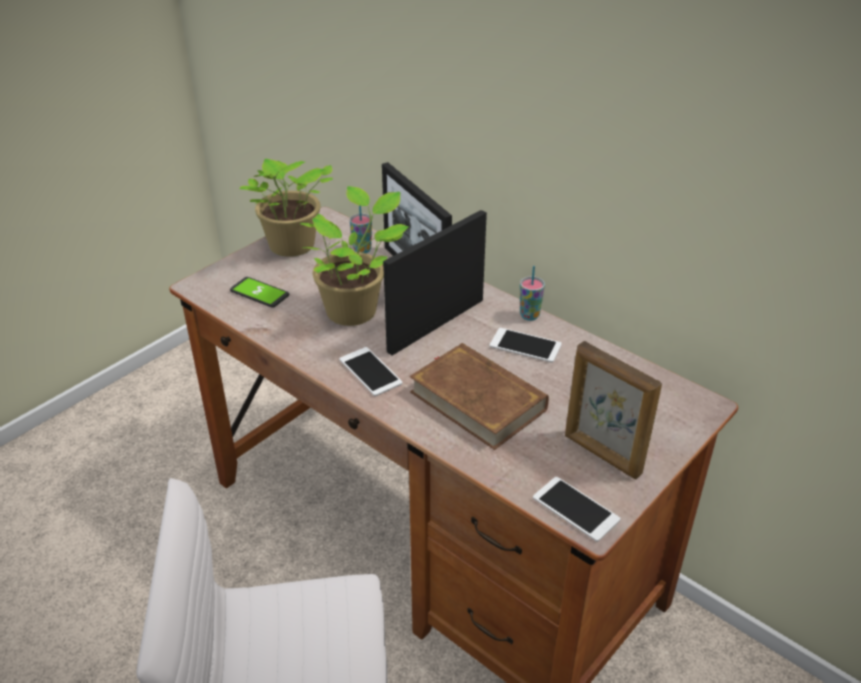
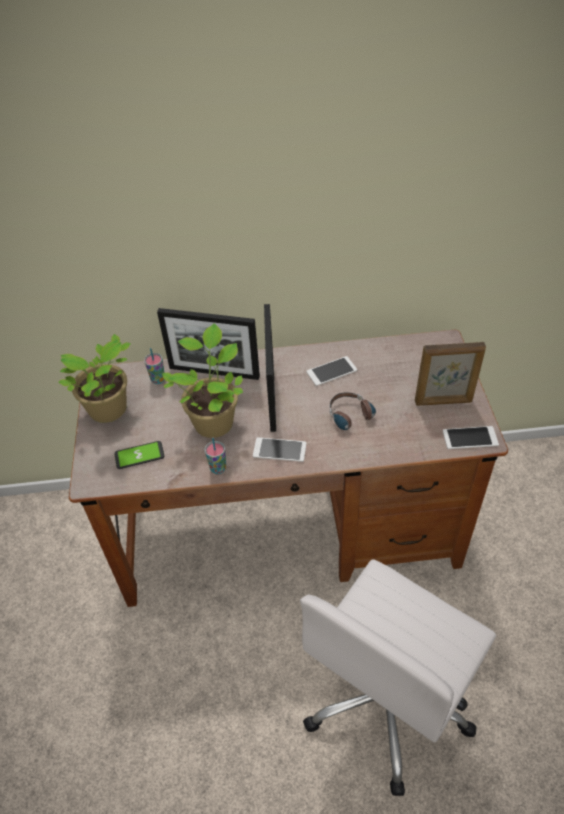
camera: 45 degrees left, 10 degrees up
(477, 400) = (354, 420): brown book -> headphones
(529, 315) = (309, 352): cup -> cup (218, 469)

